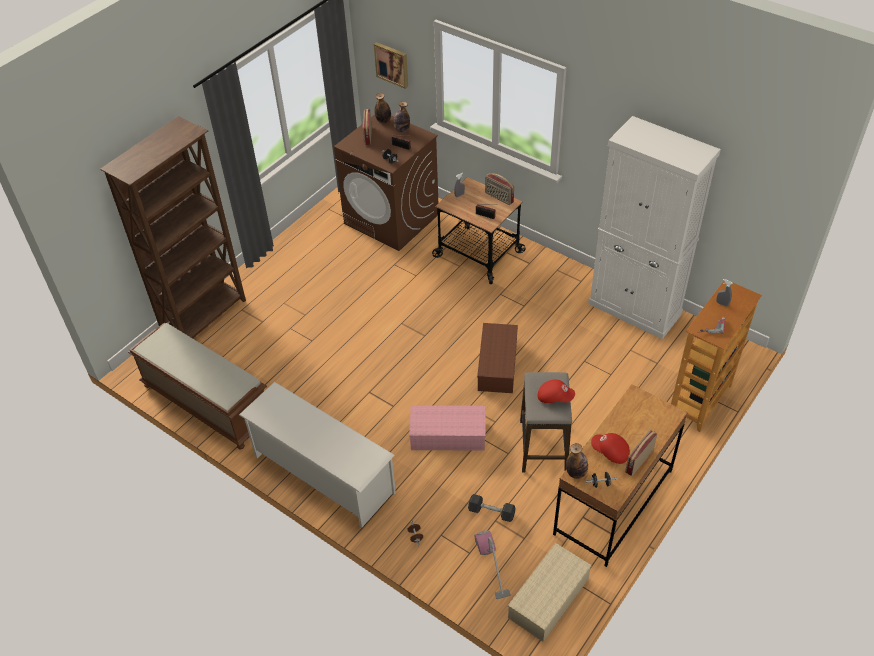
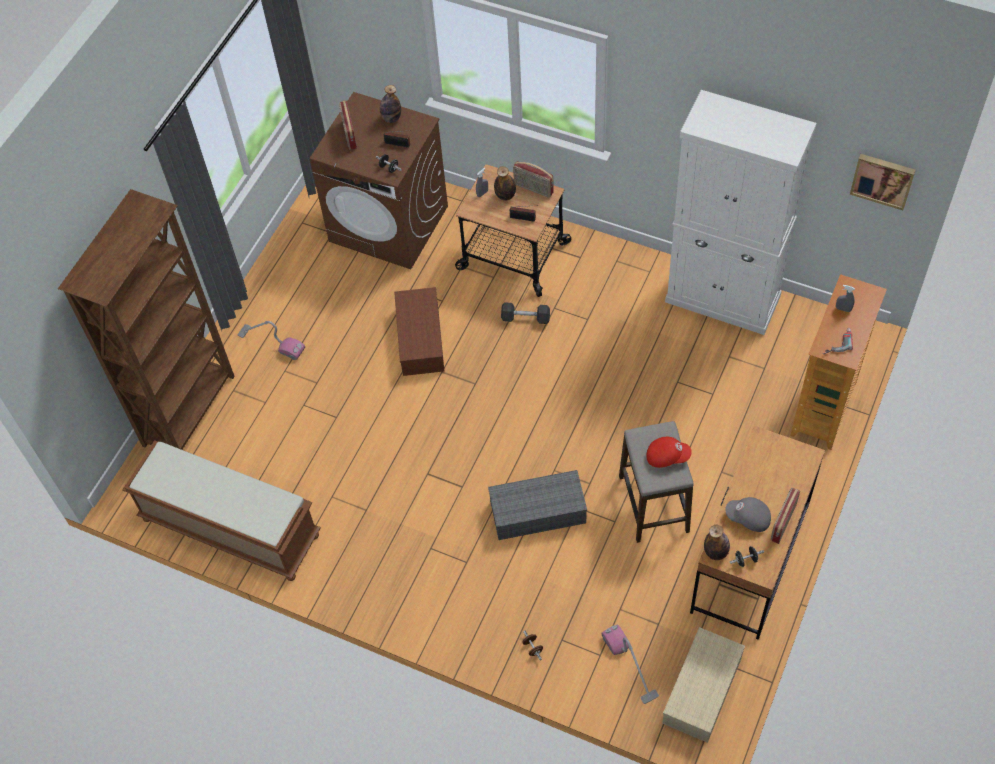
camera: 10 degrees left, 10 degrees up
(280, 282) = (271, 342): none -> vacuum cleaner
(323, 474) = (401, 592): white shoe rack -> none
(383, 121) = (363, 107): bottle -> bottle (505, 196)
(392, 64) = (363, 33): picture -> picture (883, 179)
(446, 436) = (536, 513): pink storage box -> grey storage box
(491, 512) = (613, 600): grey dumbbell -> grey dumbbell (525, 318)
(498, 366) = (575, 408): brown storage box -> brown storage box (421, 340)
(610, 452) = (748, 518): red cap -> grey cap

